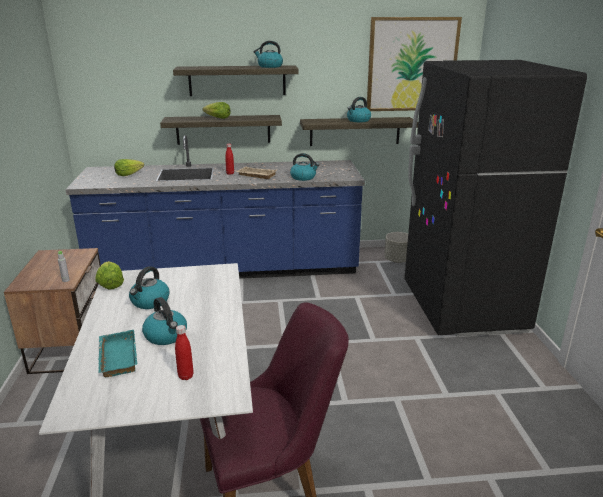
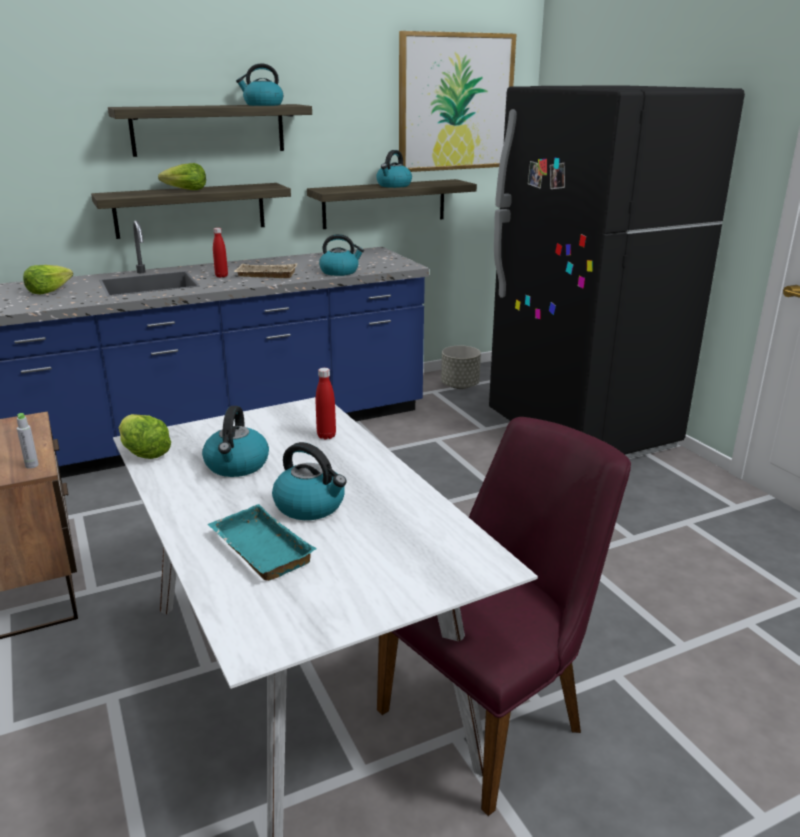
camera: 20 degrees left, 0 degrees up
(186, 376) = (396, 553): red bottle -> red bottle (326, 436)

